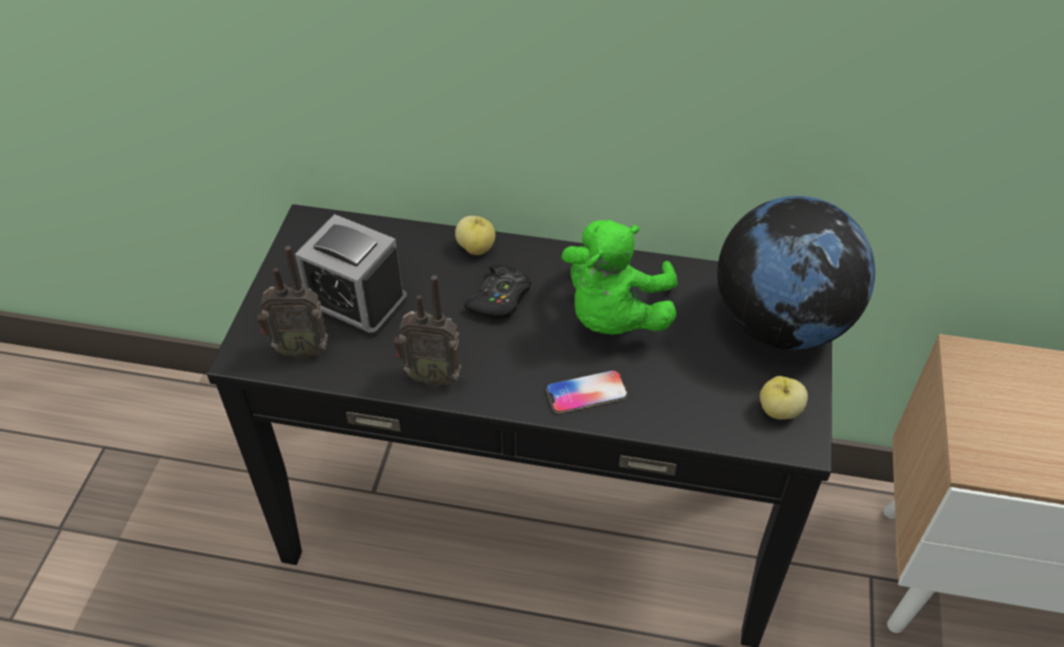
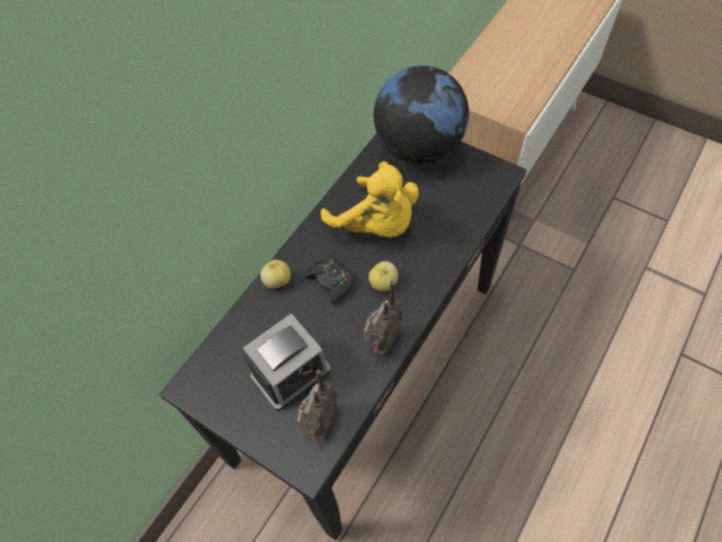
camera: 65 degrees left, 10 degrees up
(586, 392) = (431, 260): phone -> none
(613, 316) = (376, 224): green plush toy -> yellow plush toy
(779, 411) = (480, 174): apple -> apple (383, 284)

